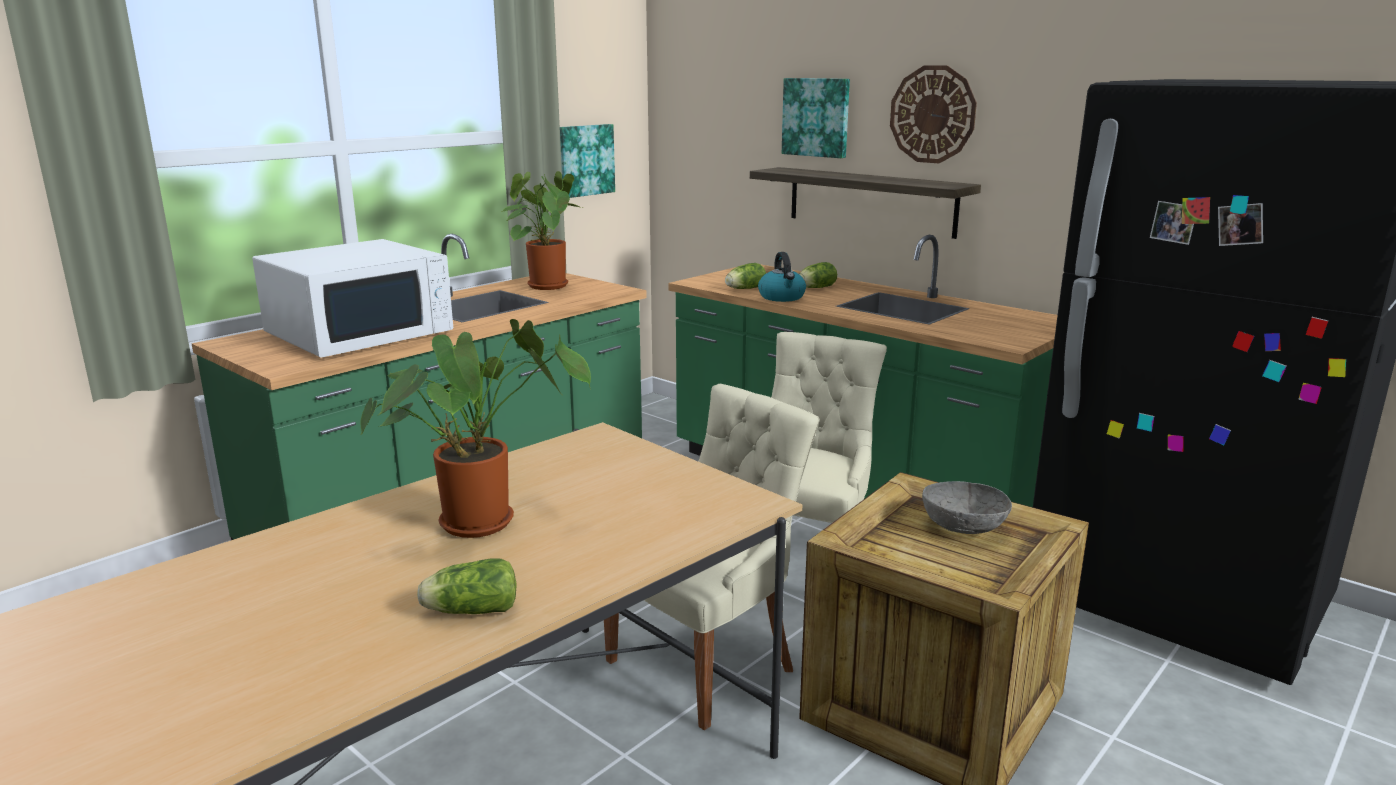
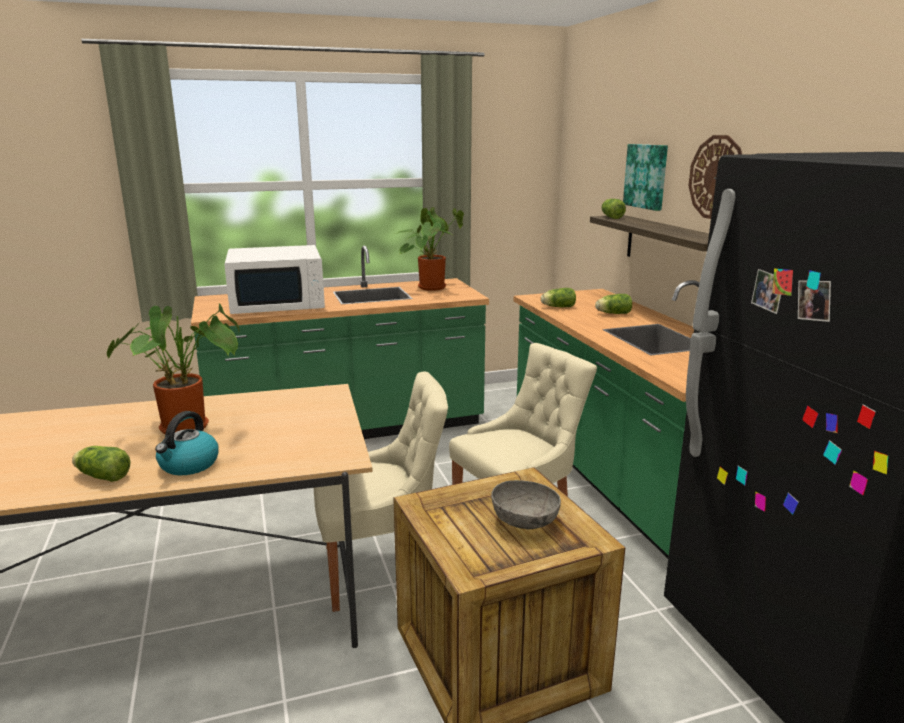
camera: 30 degrees right, 0 degrees up
(585, 160) = (498, 201): picture -> none
(778, 170) = (611, 217): none -> lettuce
(782, 297) = (573, 317): kettle -> kettle (188, 465)

